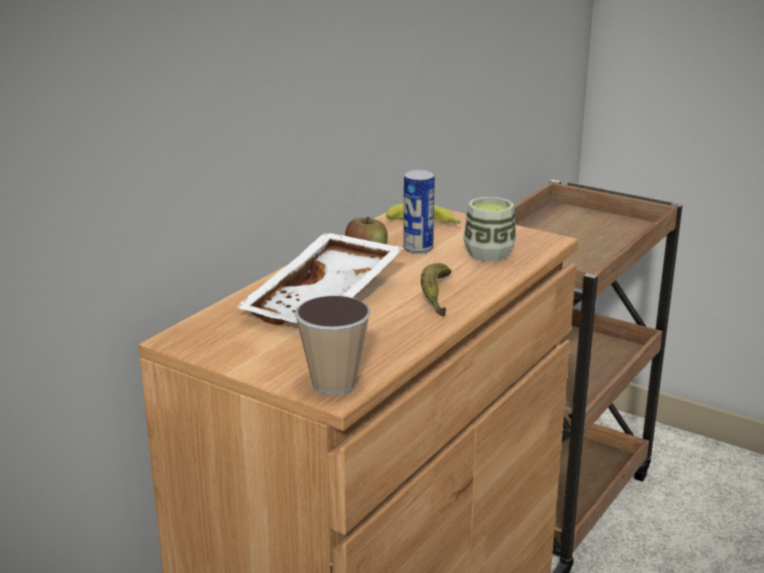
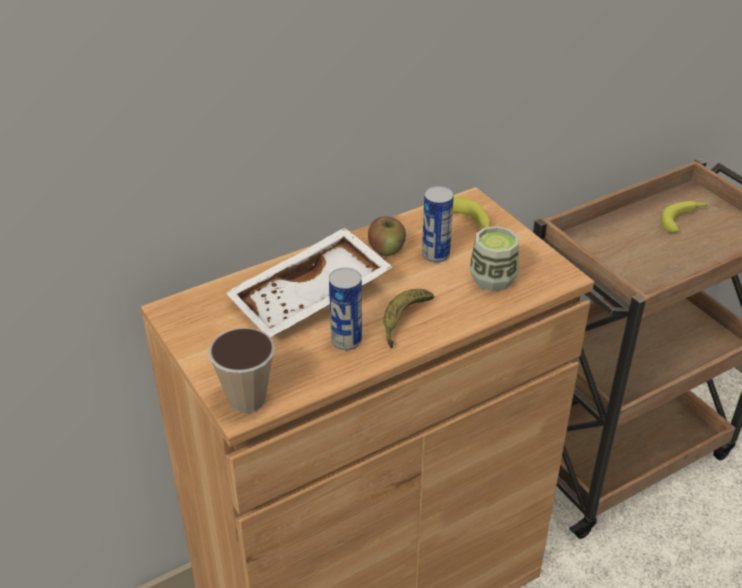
camera: 25 degrees right, 15 degrees up
(393, 321) = (346, 341): none -> can
(570, 226) = (684, 219): none -> banana

